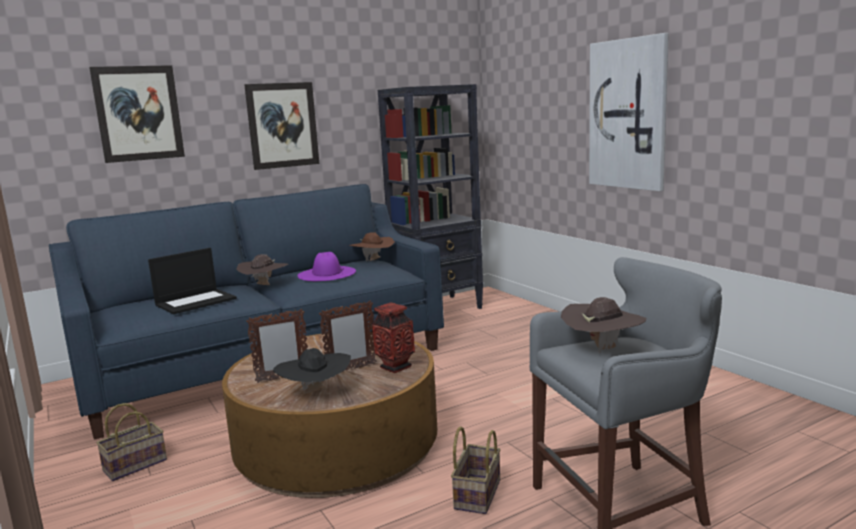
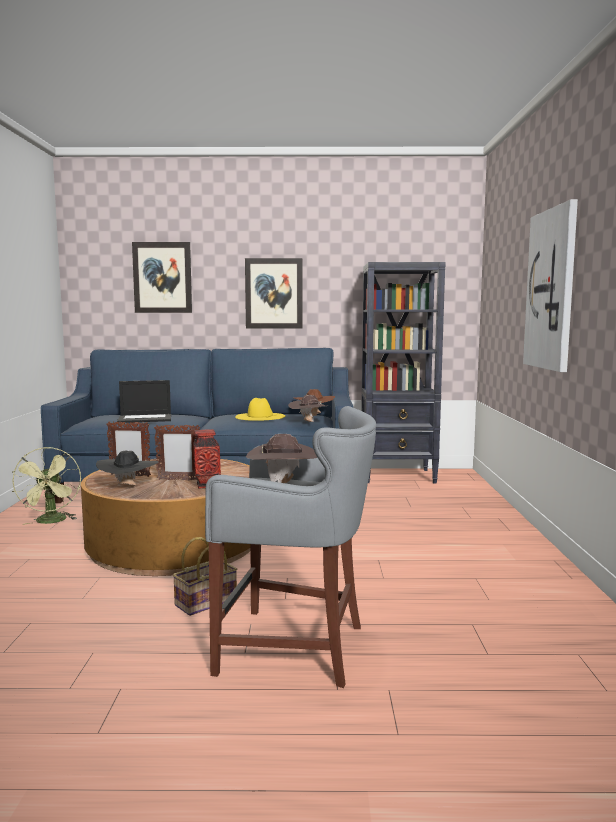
camera: 30 degrees right, 5 degrees down
(136, 464) = (51, 522): basket -> green fan
(264, 286) = (208, 418): brown hat -> brown hat (309, 423)
(326, 273) = (260, 416): purple hat -> yellow hat

